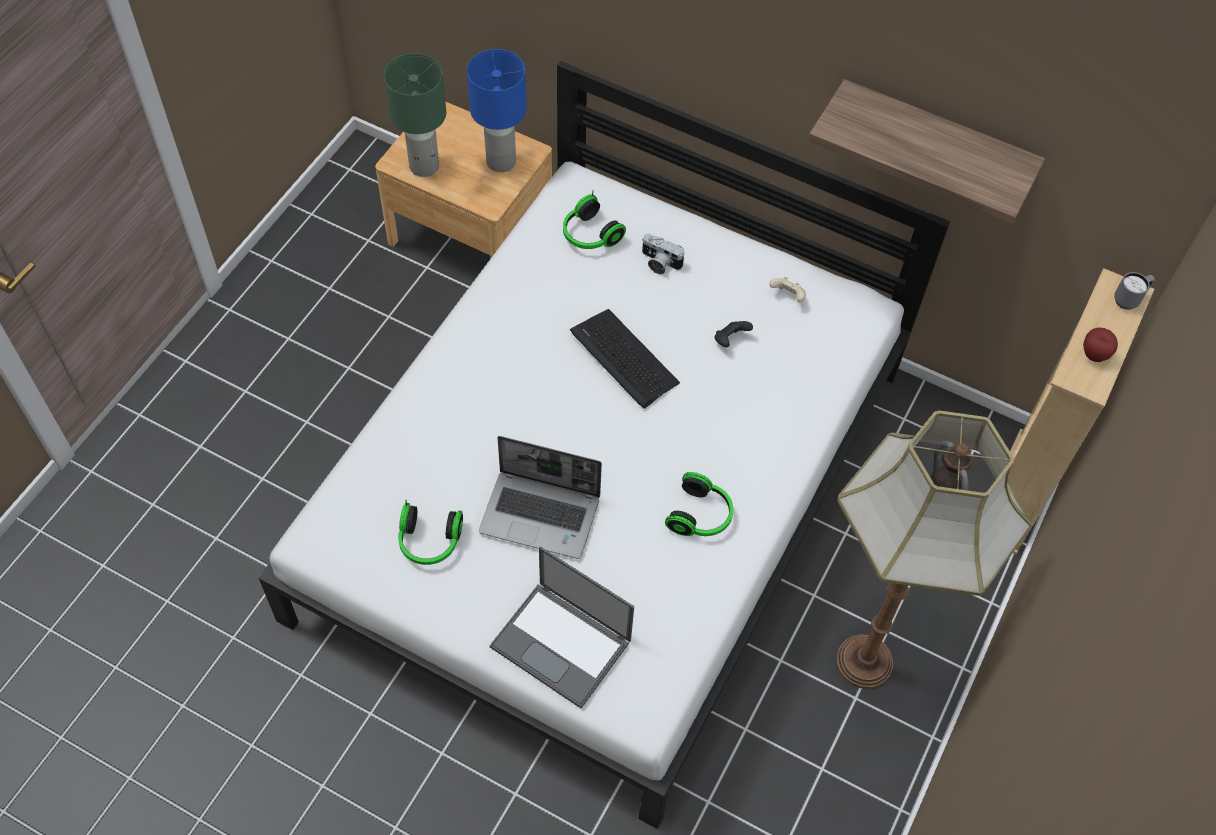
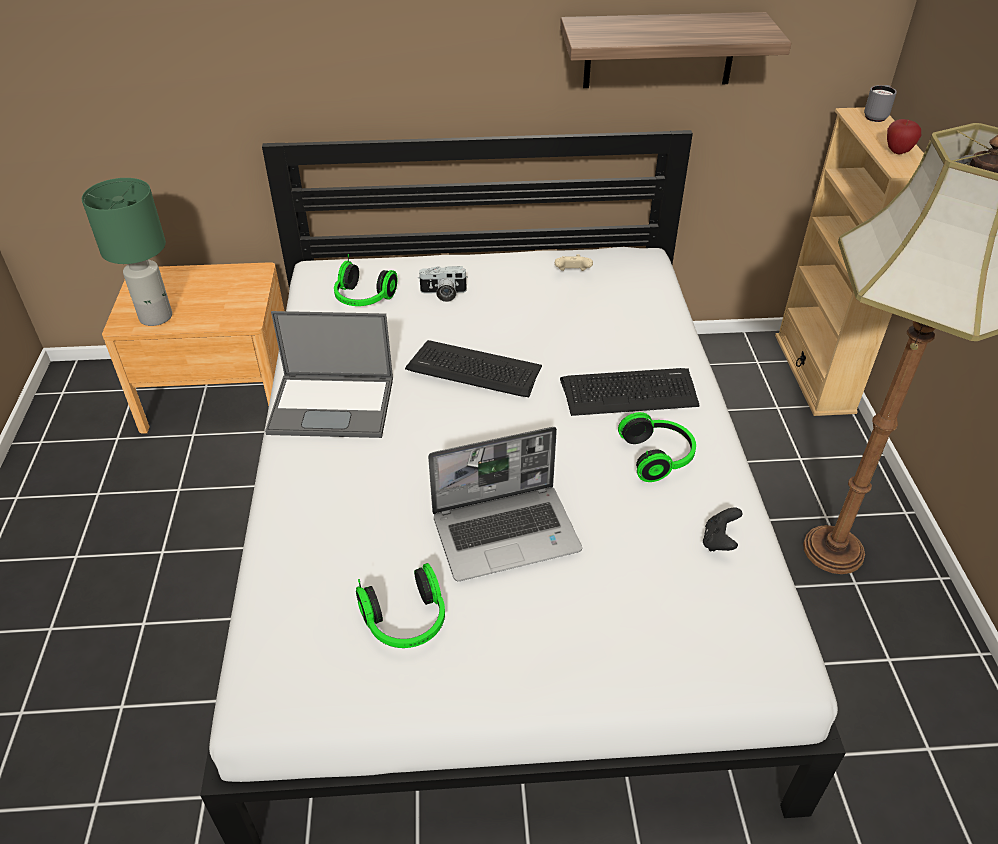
camera: 30 degrees left, 15 degrees down
(500, 162) = (232, 288): blue table lamp -> none
(562, 644) = (637, 643): laptop -> laptop (333, 405)
(728, 446) = (629, 392): none -> keyboard
(730, 340) = (555, 318): black game controller -> black game controller (719, 541)

